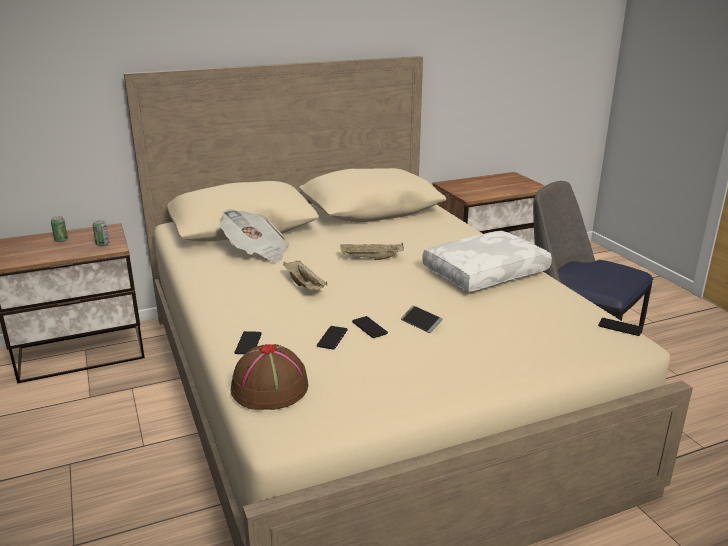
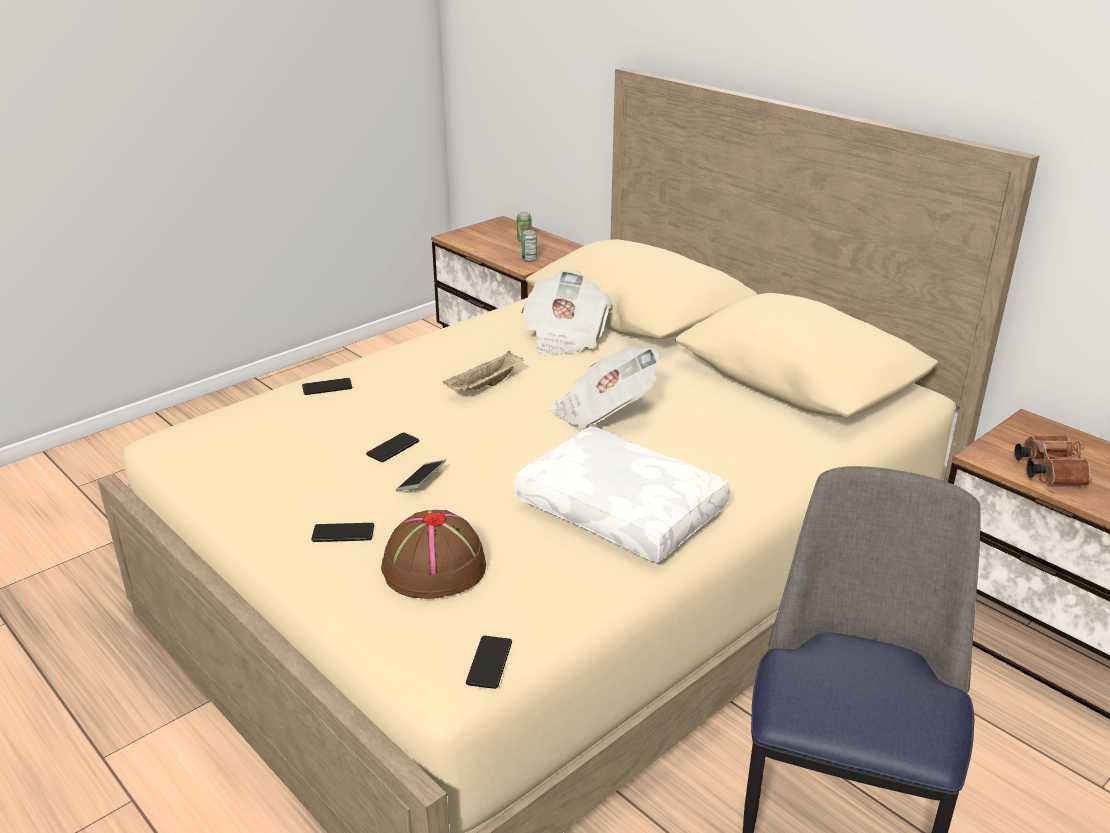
camera: 70 degrees right, 5 degrees up
(270, 388) = (239, 419): brown hat -> brown hat (433, 568)
(332, 338) = (357, 430): phone -> phone (343, 533)
(371, 259) = (603, 412): beige tray -> newspaper
(488, 191) = (1048, 471): none -> brown binoculars

